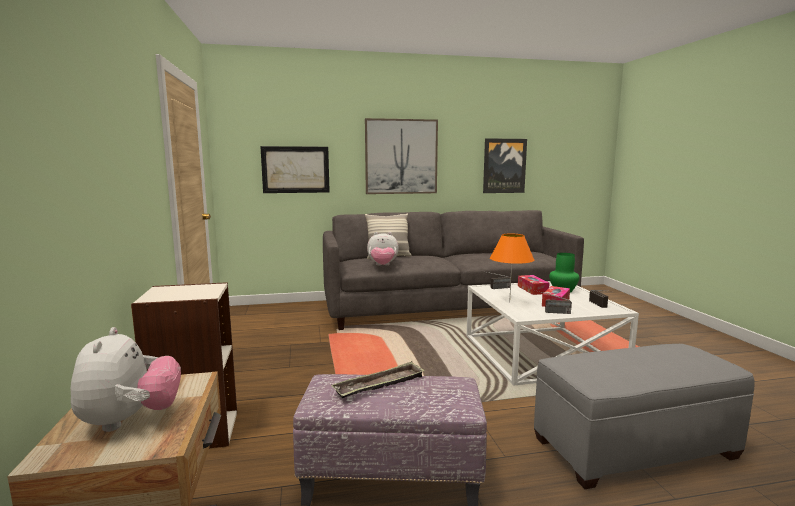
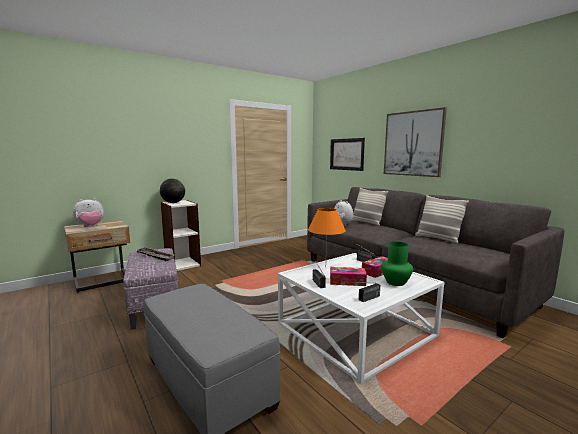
camera: 65 degrees right, 0 degrees up
(177, 295) = (173, 203): none -> globe
(479, 253) = (438, 239): none -> pillow
(504, 166) = (523, 151): picture -> none

